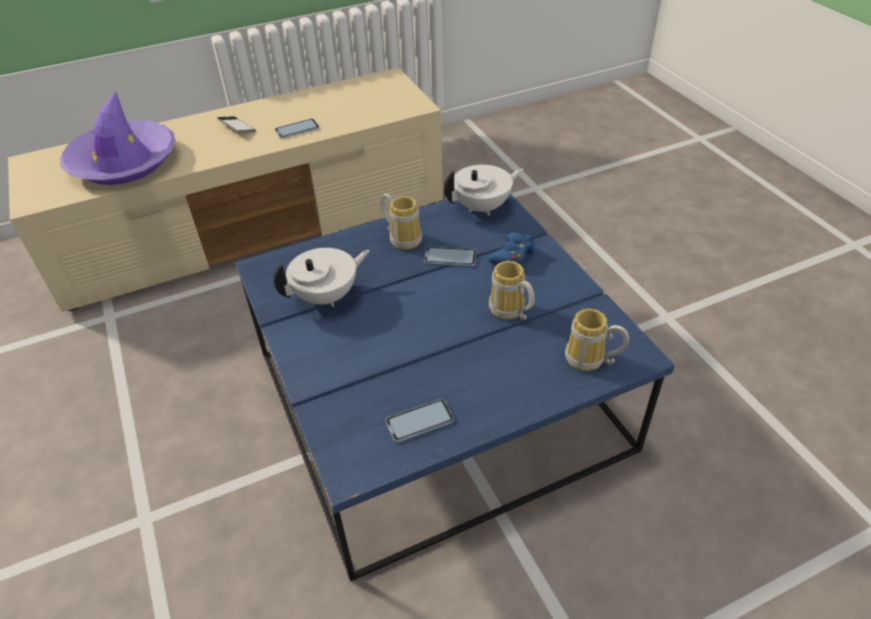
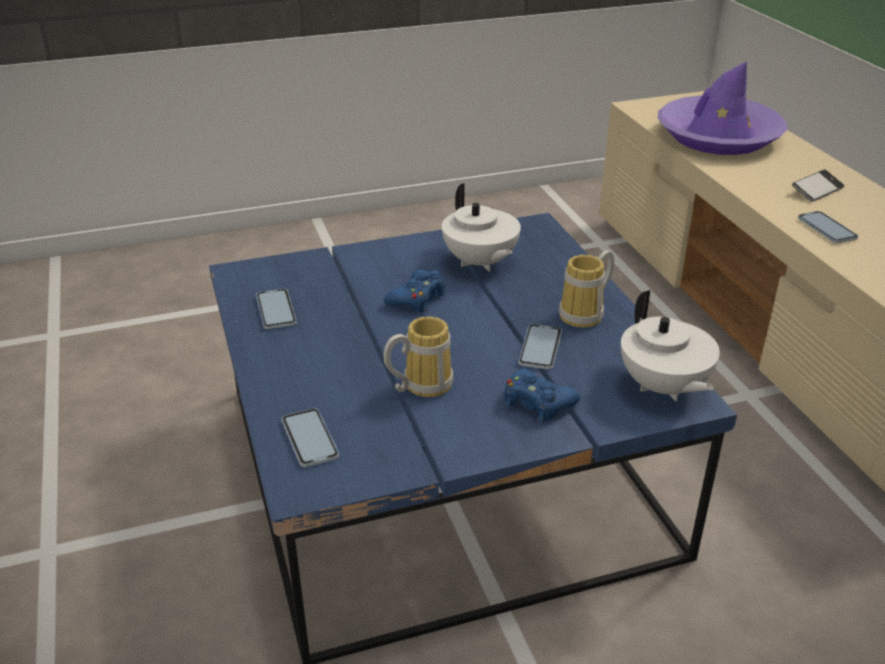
camera: 95 degrees right, 10 degrees down
(389, 328) = (417, 298): none -> blue game controller
(589, 361) = (310, 439): mug -> phone

